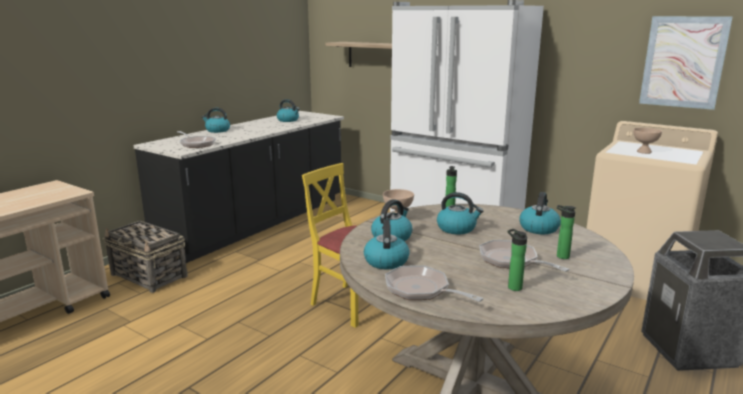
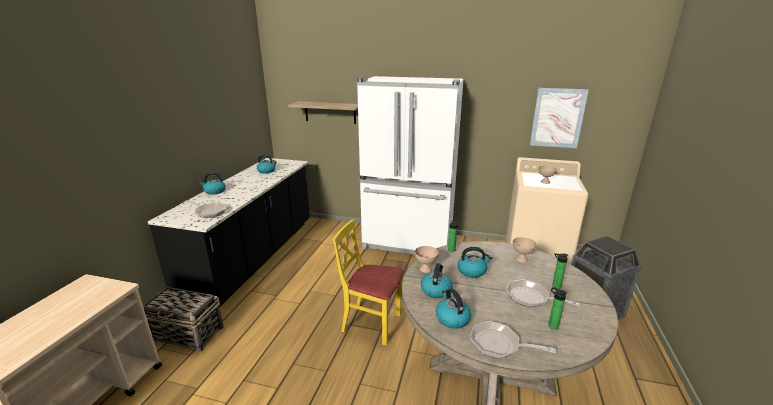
camera: 20 degrees left, 5 degrees up
(538, 228) = (521, 259): kettle -> beige bowl

